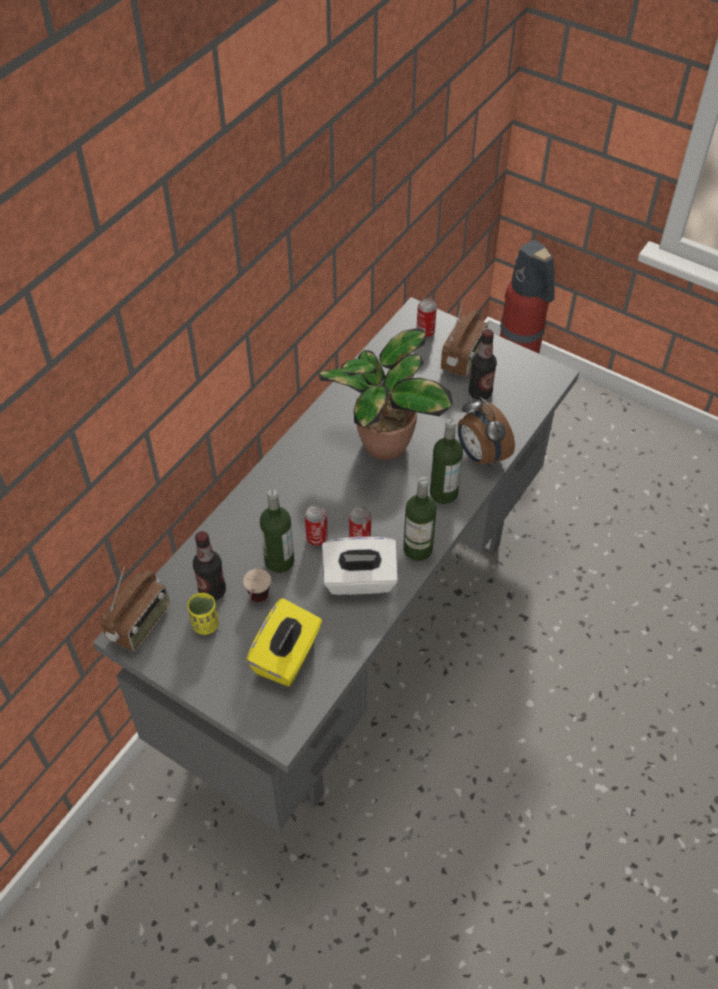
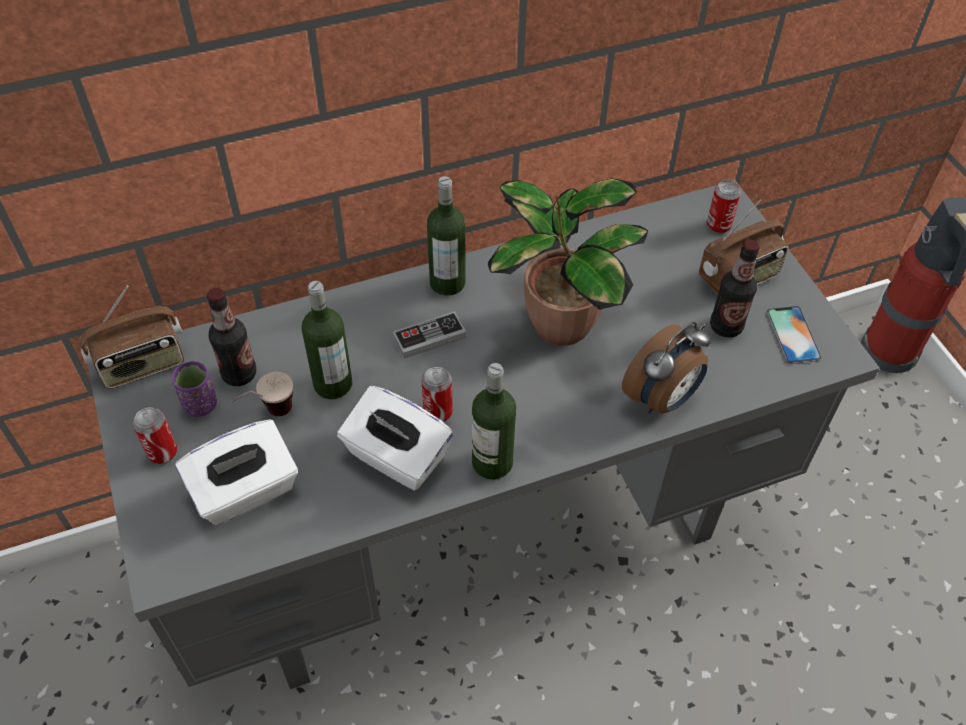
camera: 35 degrees right, 0 degrees up
(205, 624) = (200, 405): yellow cup -> purple cup
(287, 656) = (245, 491): yellow tissue box -> white tissue box
(313, 498) = (429, 337): none -> game controller
(317, 538) = (394, 383): can -> can (162, 452)
(443, 493) = (579, 416): bottle -> bottle (447, 282)
(480, 456) = (662, 398): alarm clock -> alarm clock turned 135 degrees counterclockwise
(520, 377) = (793, 335): none -> phone

